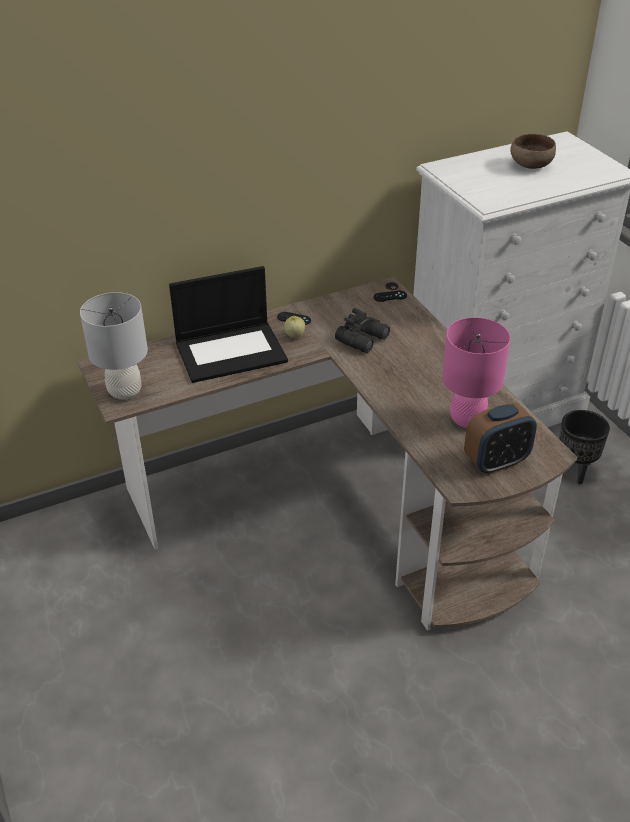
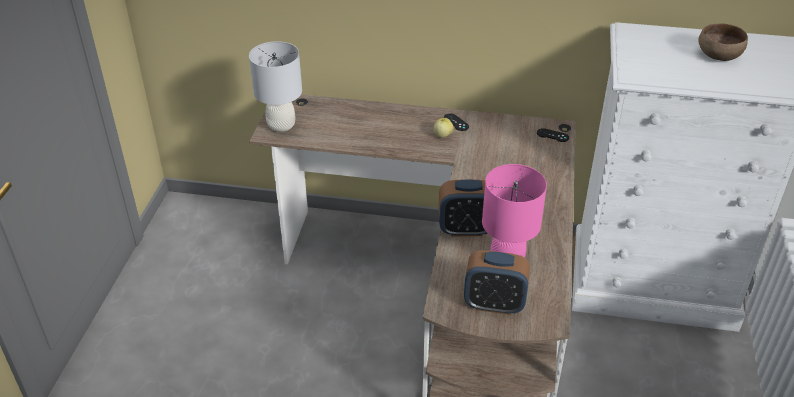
camera: 35 degrees right, 0 degrees up
(231, 351) = (383, 128): laptop -> none
(364, 339) = (493, 160): black binoculars -> none
(405, 410) = (465, 229): none -> alarm clock
(575, 470) = (678, 374): black planter -> none

